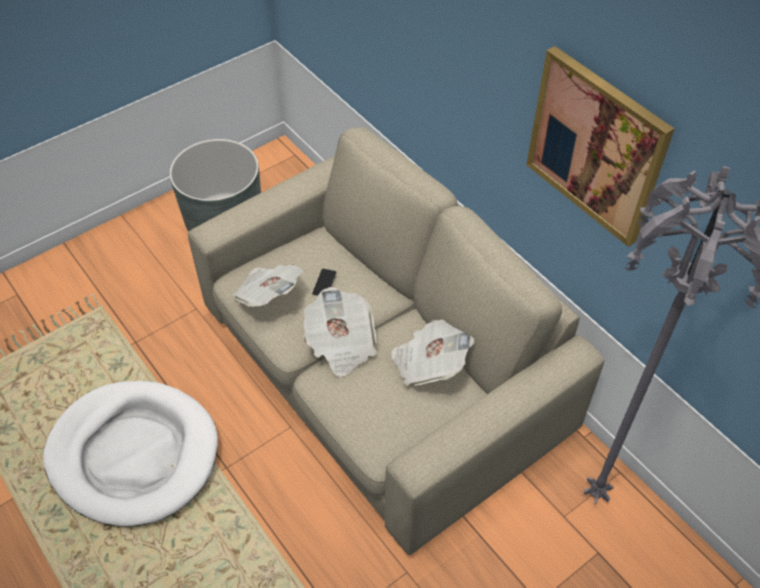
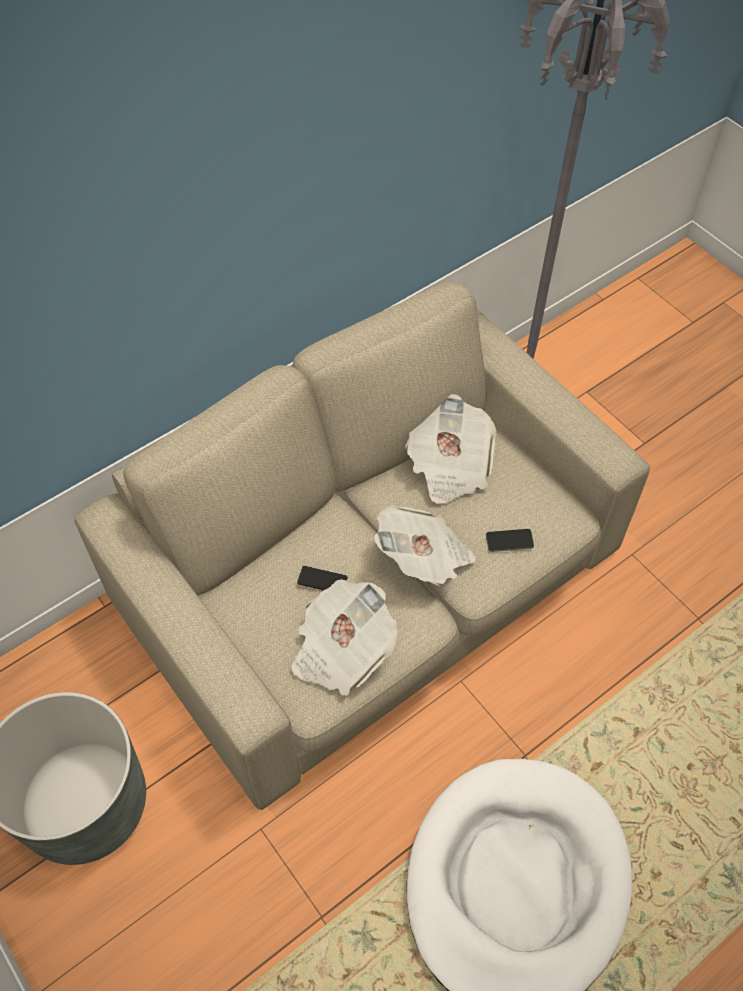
camera: 90 degrees left, 5 degrees up
(355, 401) = (509, 540): none -> phone
(596, 146) = (392, 119): picture -> none

